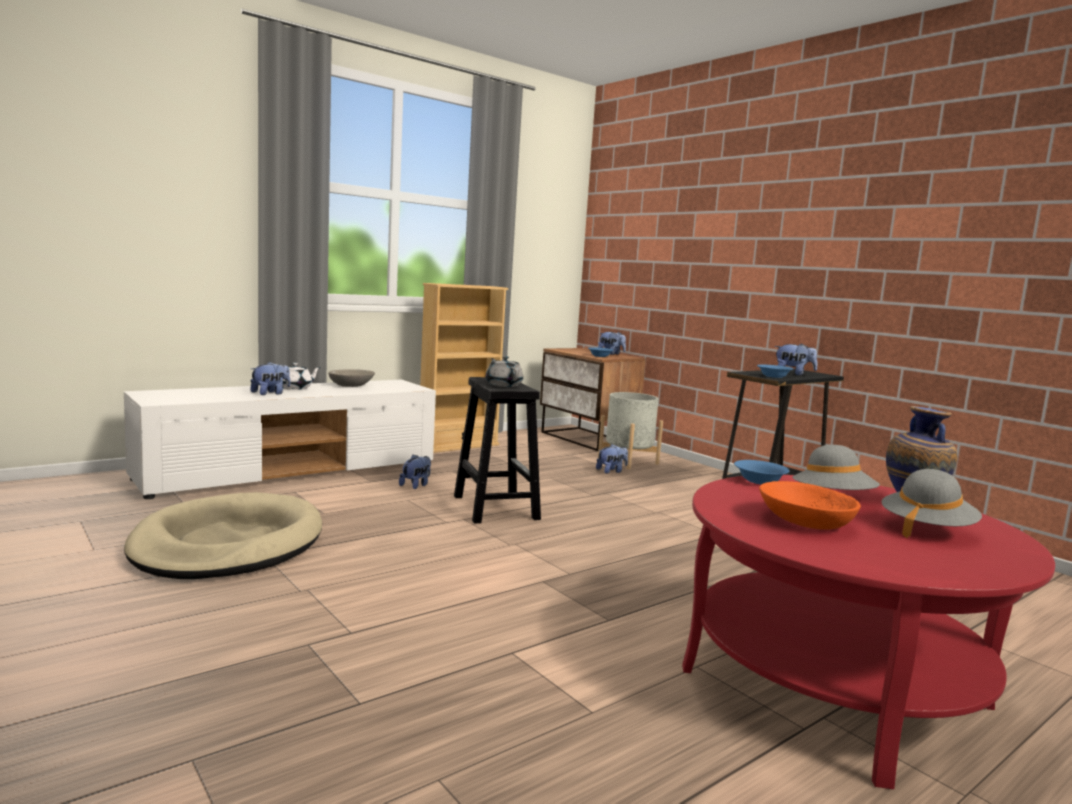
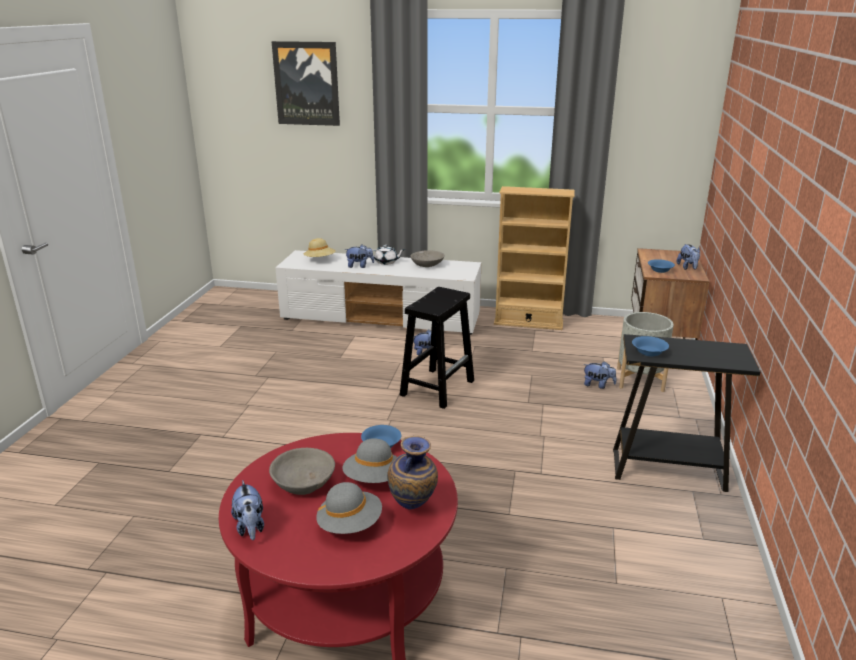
camera: 50 degrees right, 15 degrees up
(138, 130) = (307, 83): none -> picture
(195, 394) = (320, 260): none -> beige hat
(228, 544) = (266, 363): beige dog bed -> none
(503, 385) = (432, 302): grey teapot -> none
(793, 374) = (697, 353): plush toy -> plush toy (250, 527)
(805, 521) = (303, 482): orange bowl -> grey bowl

